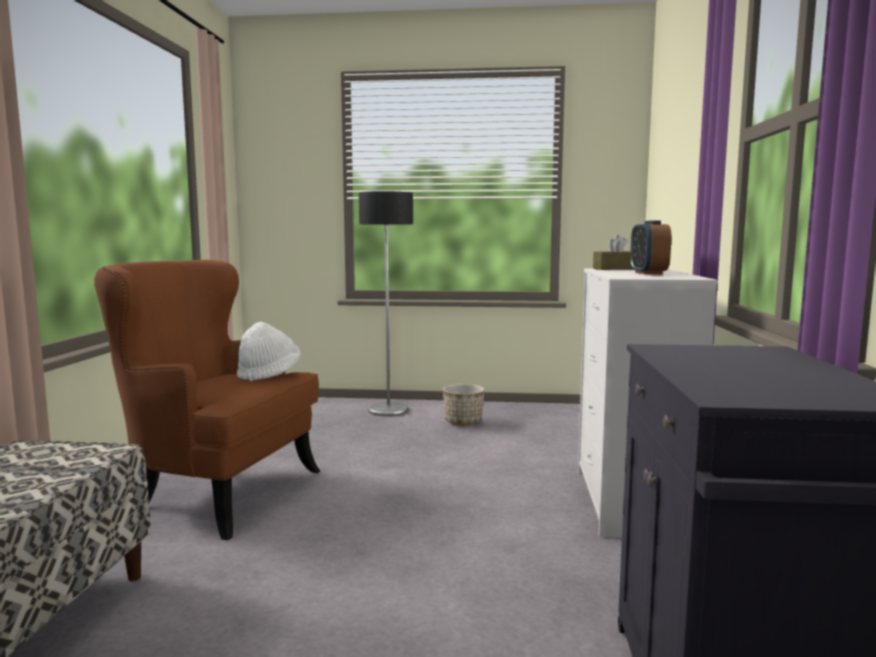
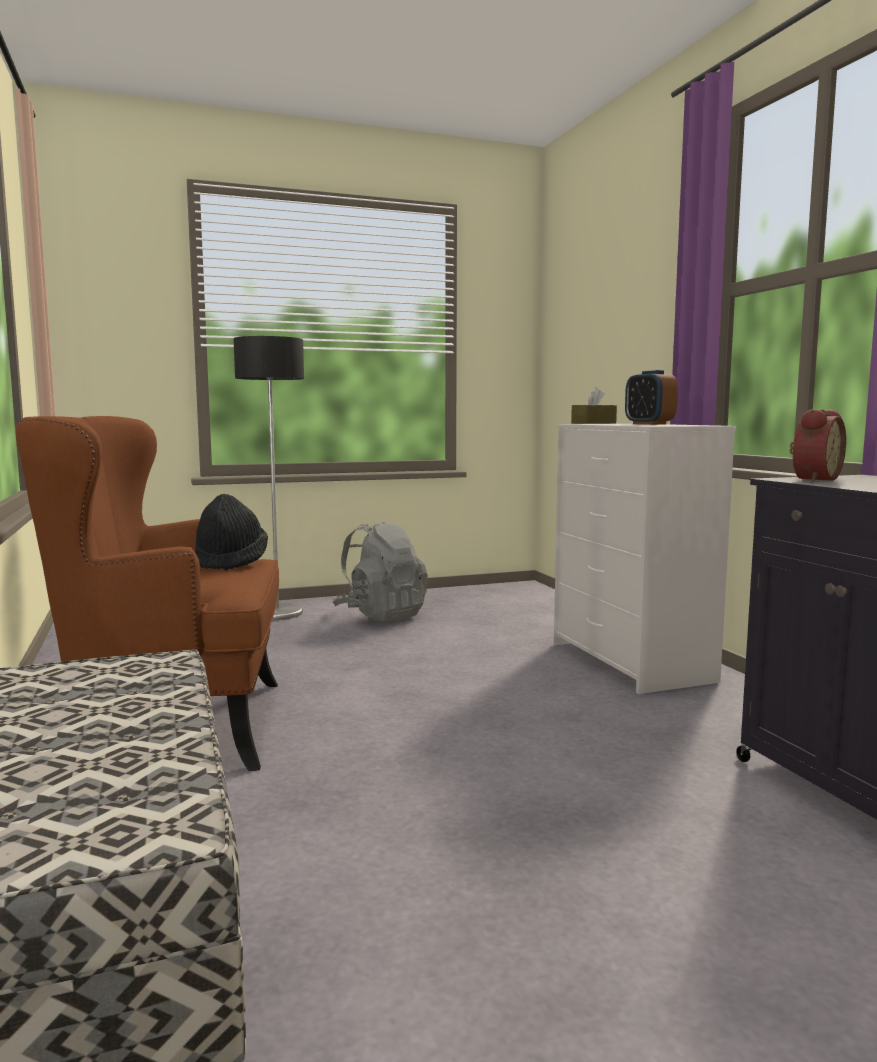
camera: 25 degrees left, 0 degrees up
(269, 374) = (231, 562): white hat -> black hat
(463, 422) = (381, 615): planter -> grey backpack
(682, 351) = (812, 479): none -> alarm clock

